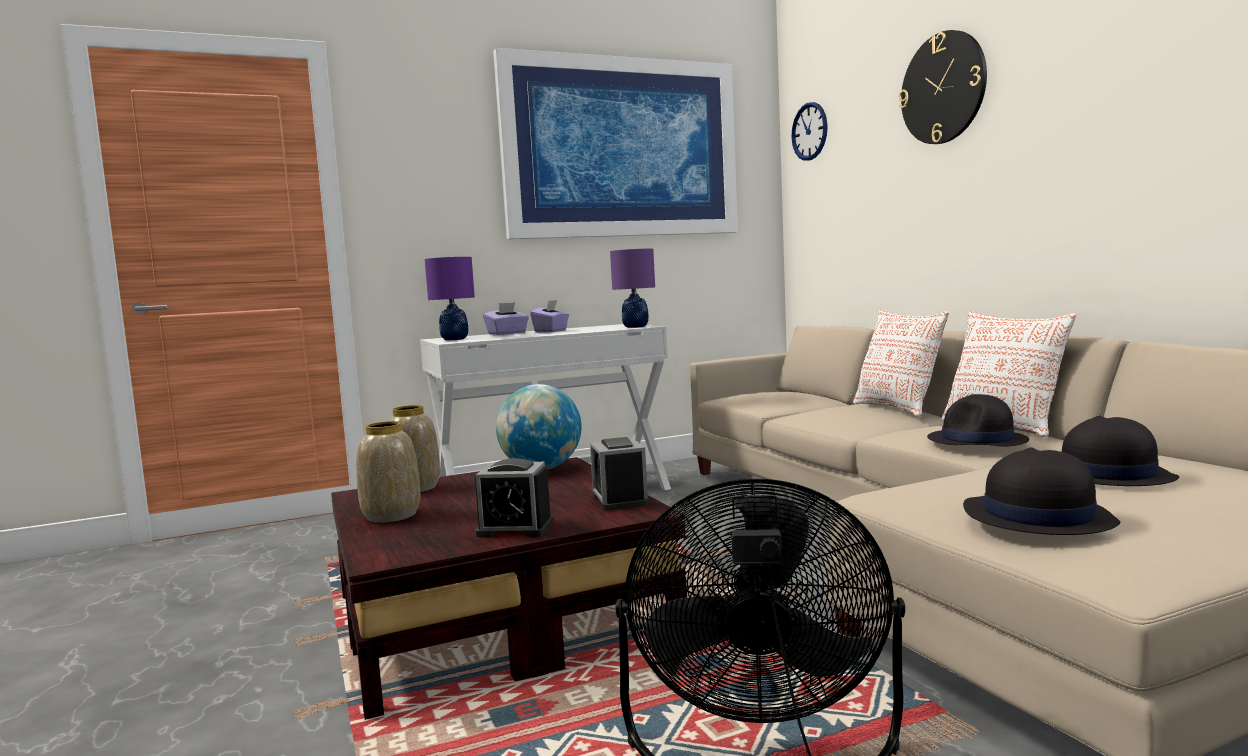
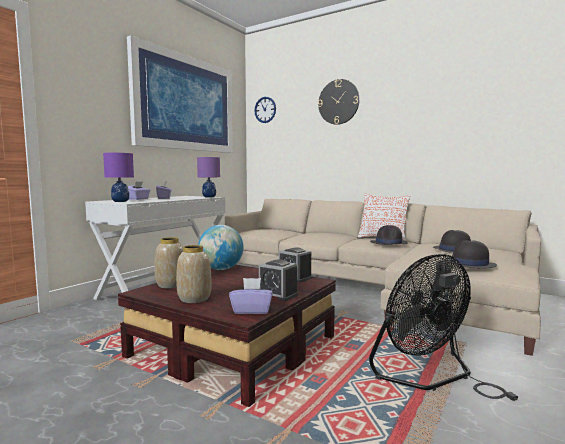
camera: 35 degrees left, 0 degrees up
(416, 549) = (251, 310): none -> purple tissue box
(515, 528) = (277, 295): alarm clock -> alarm clock turned 60 degrees clockwise
(897, 409) = (332, 234): white pillow -> none

